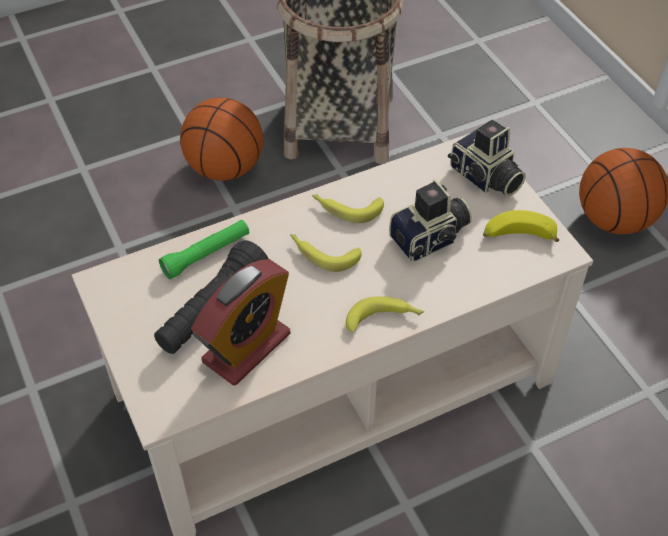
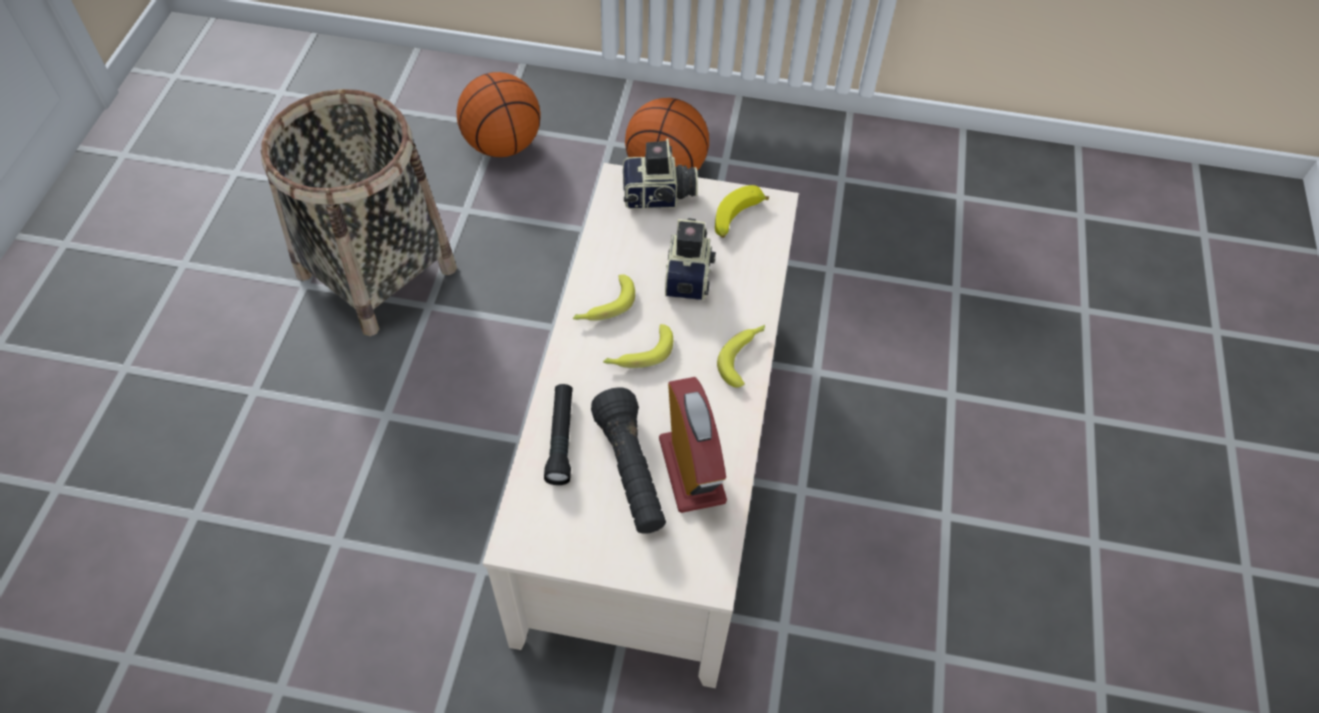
camera: 55 degrees left, 5 degrees up
(206, 255) = (561, 439): green flashlight -> black flashlight
(225, 168) = (331, 391): basketball -> basketball (503, 145)

